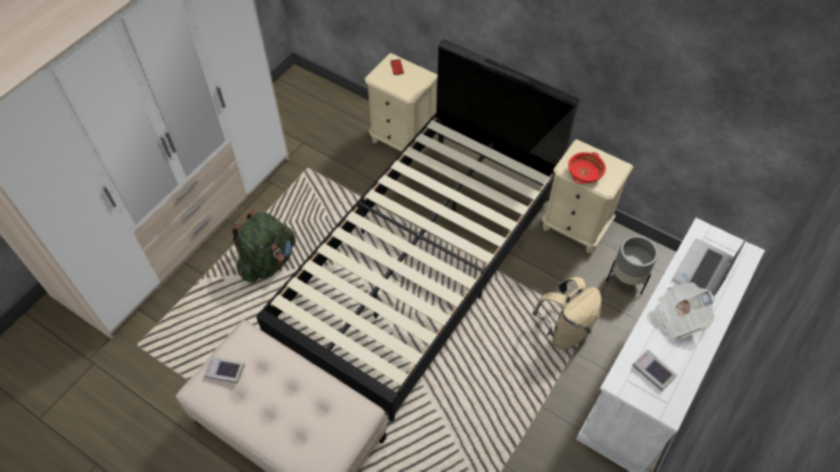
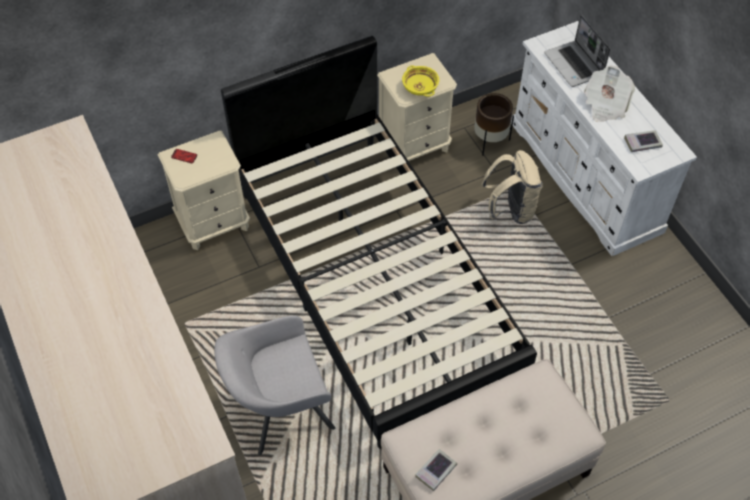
camera: 60 degrees left, 0 degrees up
(268, 261) = (280, 411): green backpack -> grey armchair
(584, 174) = (420, 87): red bowl -> yellow bowl
(626, 280) = (490, 141): grey planter -> brown planter

